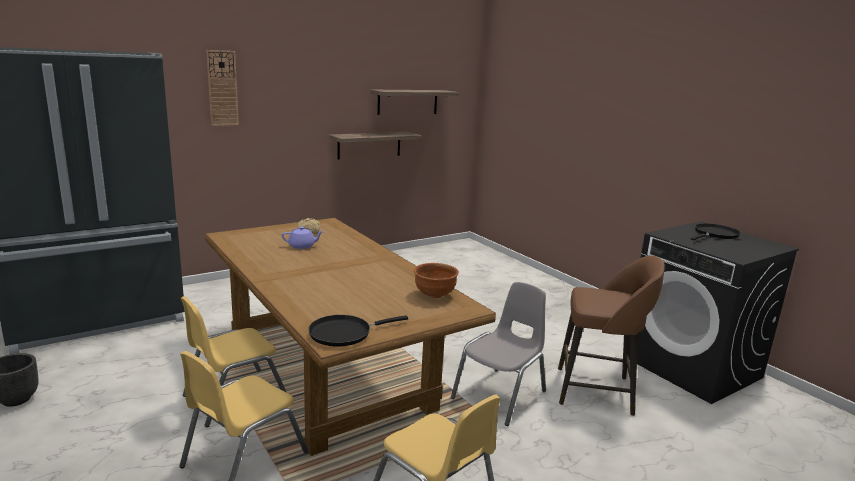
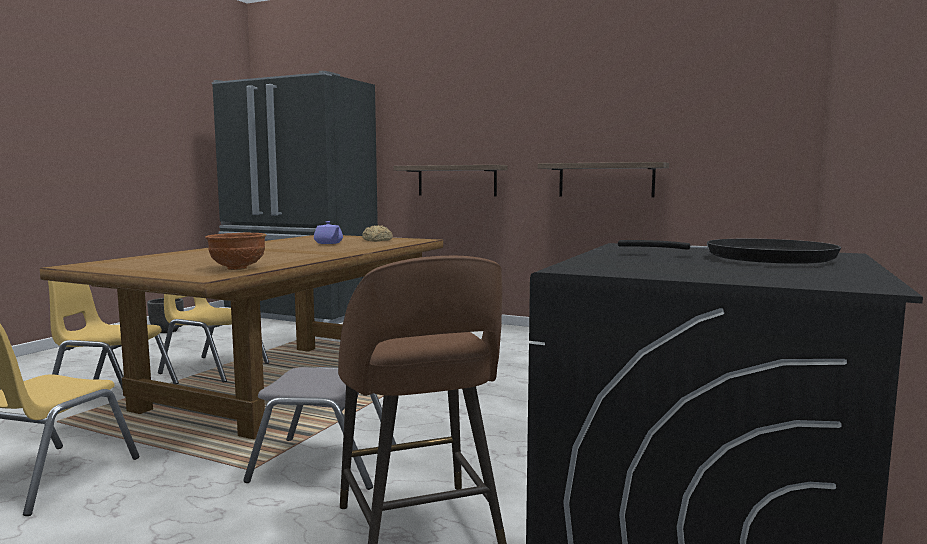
camera: 60 degrees right, 10 degrees down
(222, 88) = (436, 113): wall clock -> none
(344, 333) = (101, 265): black frying pan -> none
(407, 102) = (669, 119): shelf -> shelf (456, 180)

